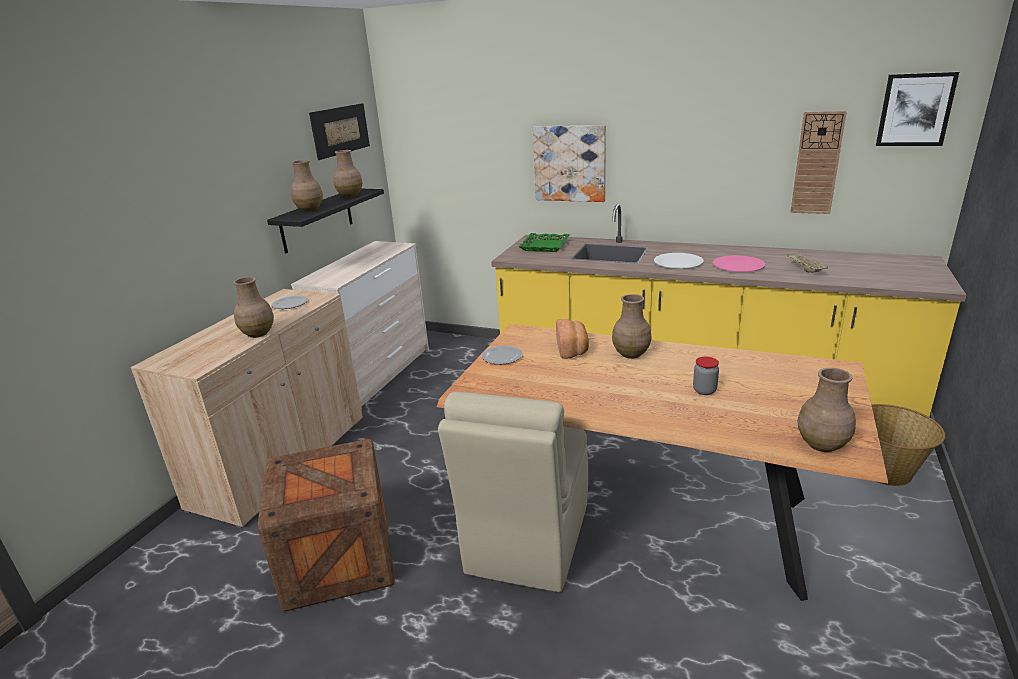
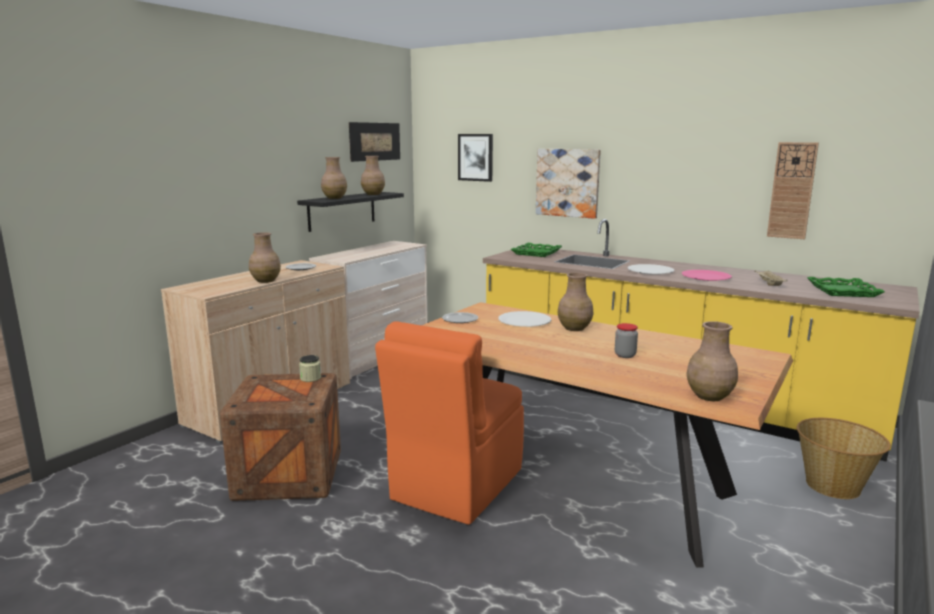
camera: 10 degrees right, 10 degrees down
(346, 452) = (310, 378): none -> jar
(526, 540) = (455, 486): beige chair -> orange chair
(572, 349) = (524, 321): bread -> white plate
(879, 272) = (842, 291): none -> green tray
(915, 109) = (884, 143): picture -> picture (475, 157)

